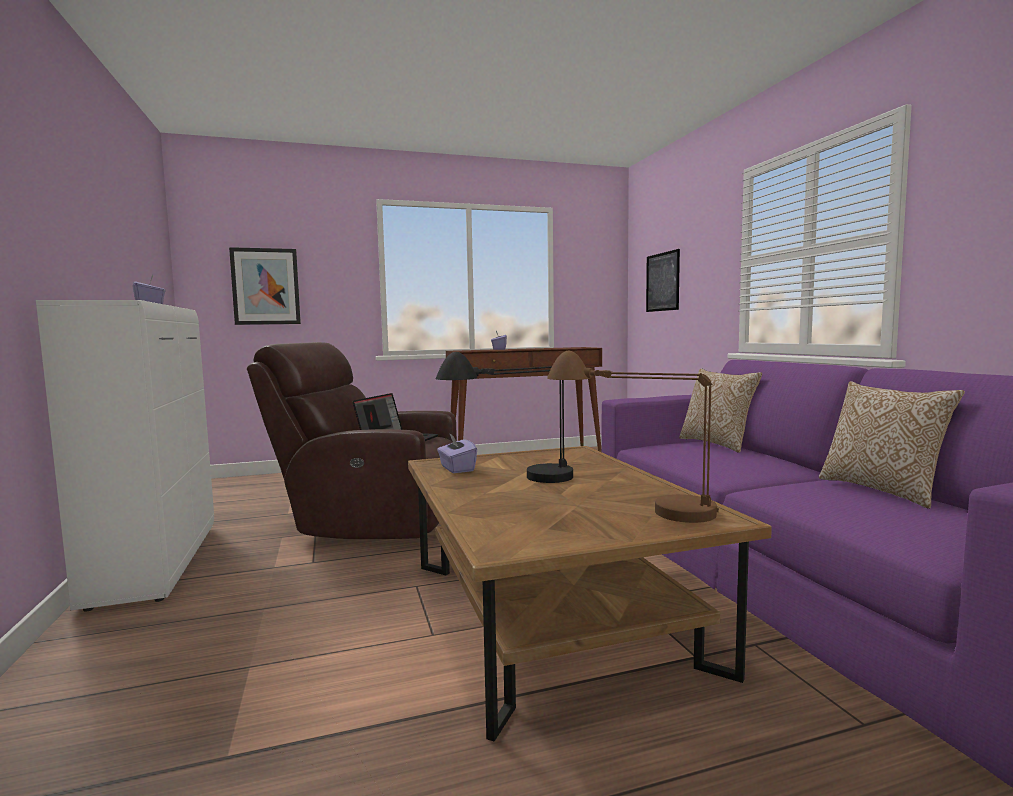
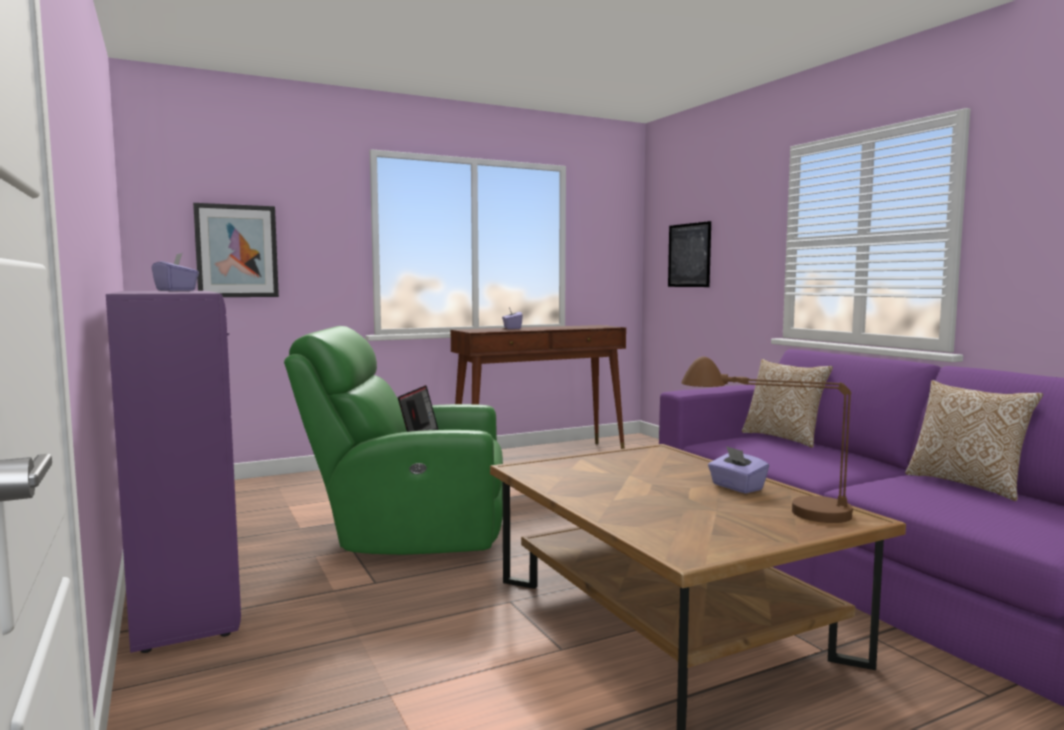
camera: 10 degrees left, 0 degrees up
(156, 564) = (184, 594): white cabinet -> purple cabinet
(370, 522) = (408, 534): brown armchair -> green armchair
(456, 469) = (554, 474): purple tissue box -> purple tissue box (736, 487)
(513, 483) = (630, 488): black table lamp -> none

